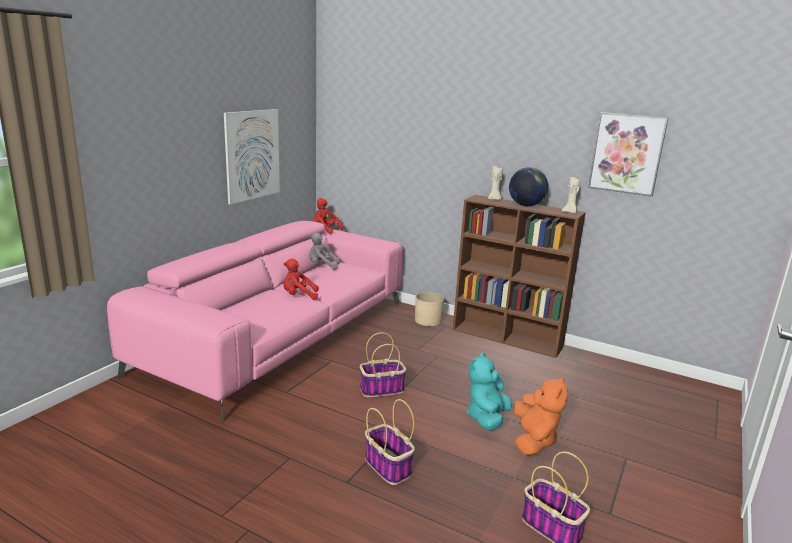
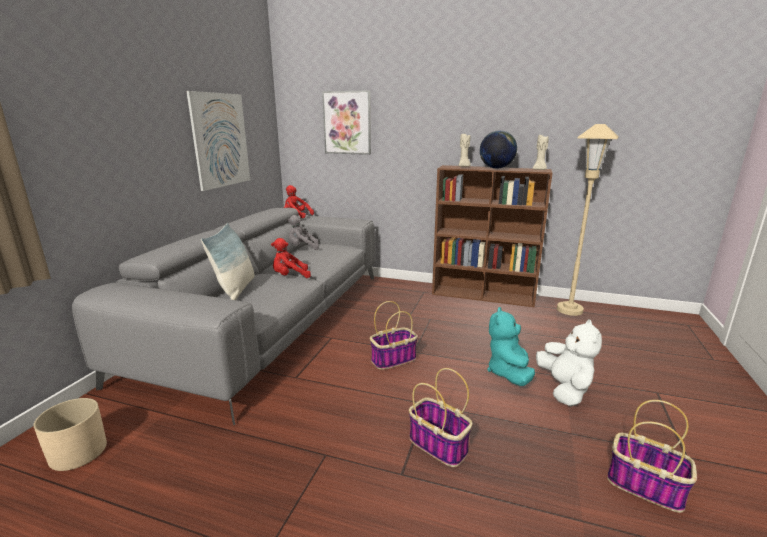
camera: 10 degrees left, 0 degrees up
(245, 304) = (236, 290): none -> pillow
(279, 335) = (270, 320): pink sofa -> grey sofa
(428, 320) = (406, 289): beige planter -> beige planter (79, 452)
(533, 440) = (564, 389): orange plush toy -> white plush toy
(593, 366) = (569, 310): none -> beige floor lamp
(626, 153) = (588, 109): picture -> picture (347, 123)

